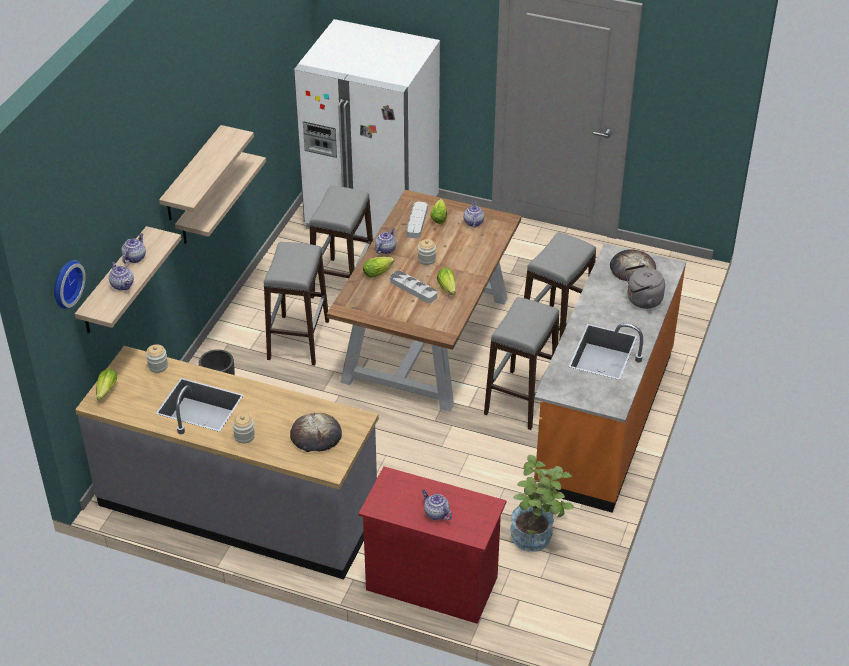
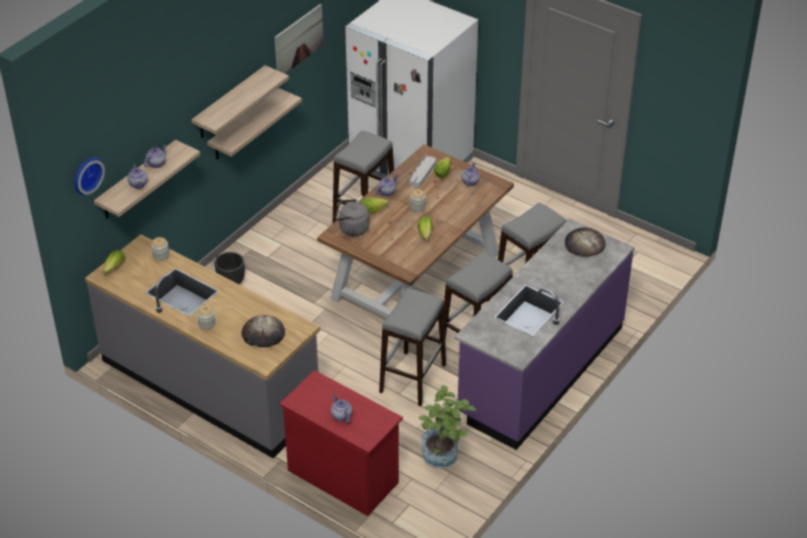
camera: 15 degrees right, 0 degrees up
(248, 91) = (298, 40): none -> picture
(298, 339) = (309, 257): grey stool -> grey stool (412, 378)
(413, 289) = (396, 229): grey tray -> none
(603, 419) = (540, 371): orange counter -> purple counter
(642, 300) = (581, 273): grey kettle -> grey kettle (352, 229)

